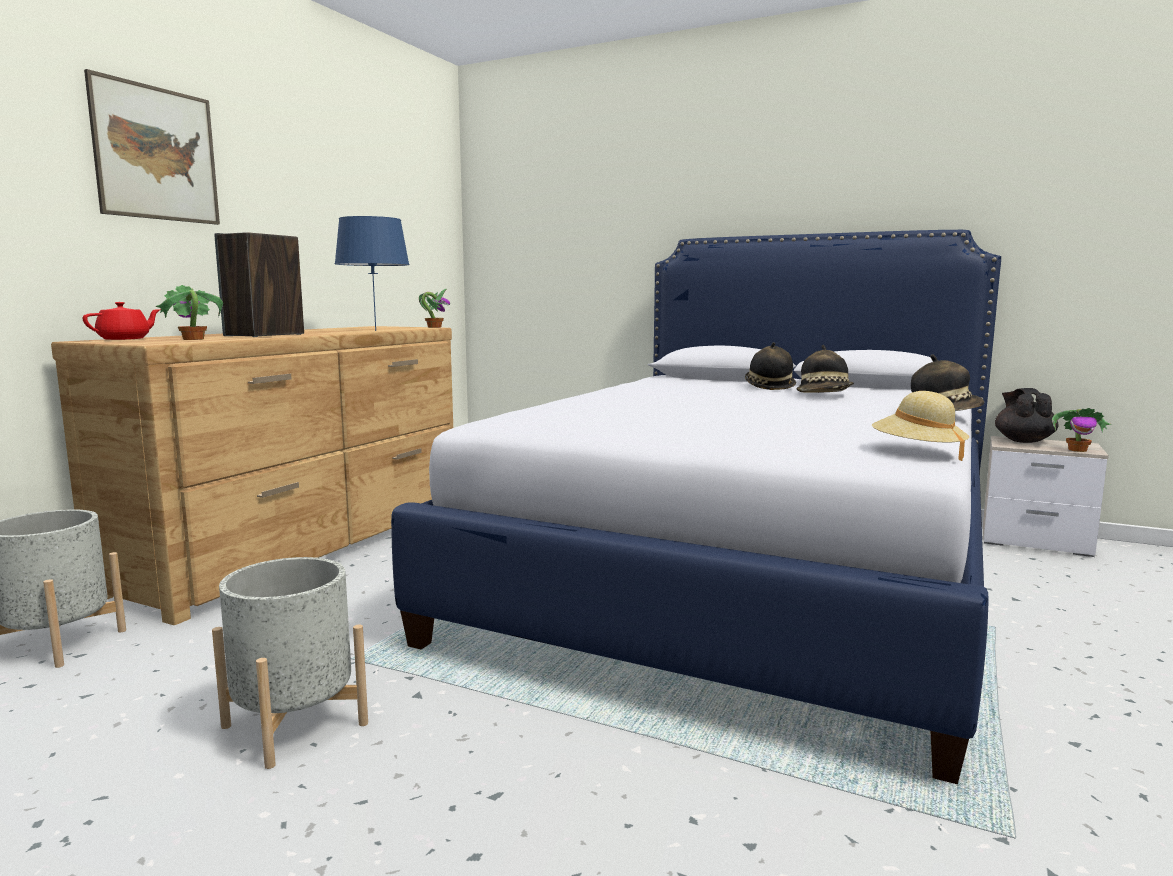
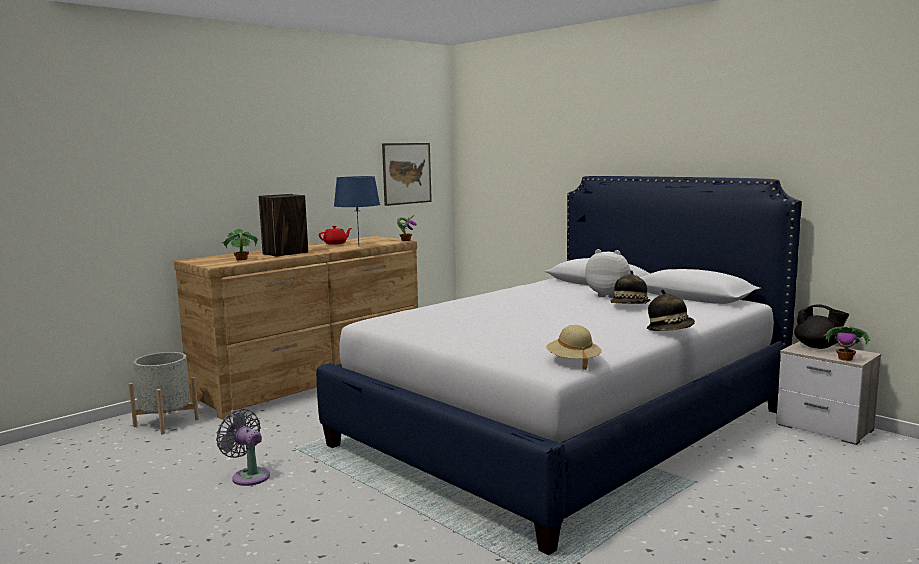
camera: 20 degrees right, 0 degrees up
(125, 339) = (210, 257): red teapot -> red teapot (335, 243)
(156, 154) = (234, 148): picture -> picture (407, 173)
(295, 725) = (248, 476): grey planter -> grey fan
(769, 387) = (609, 295): hat -> plush toy
(1023, 441) = (818, 347): black teapot -> black teapot turned 105 degrees clockwise

